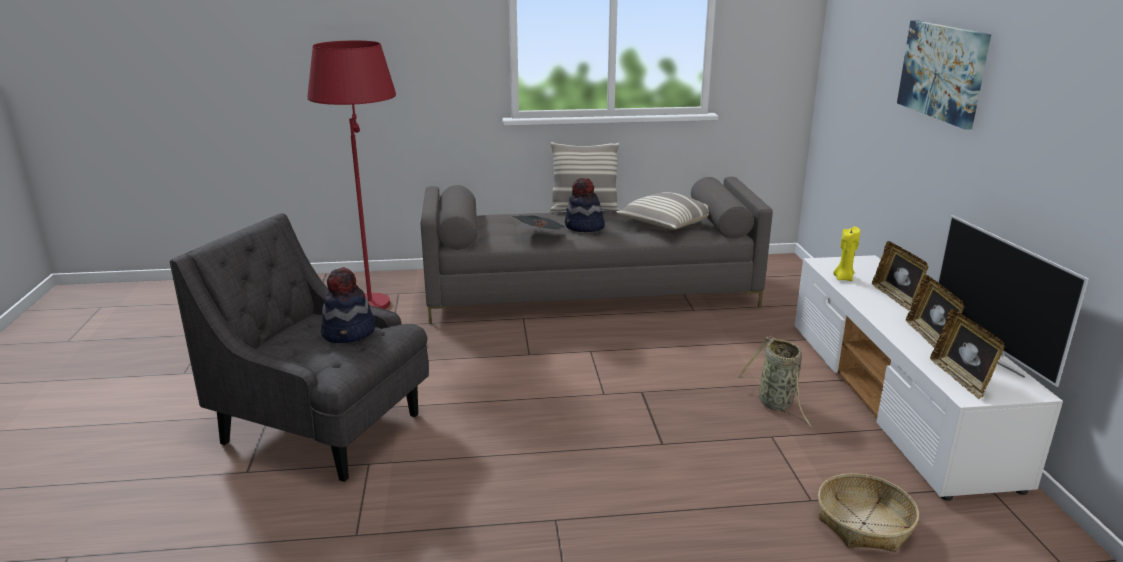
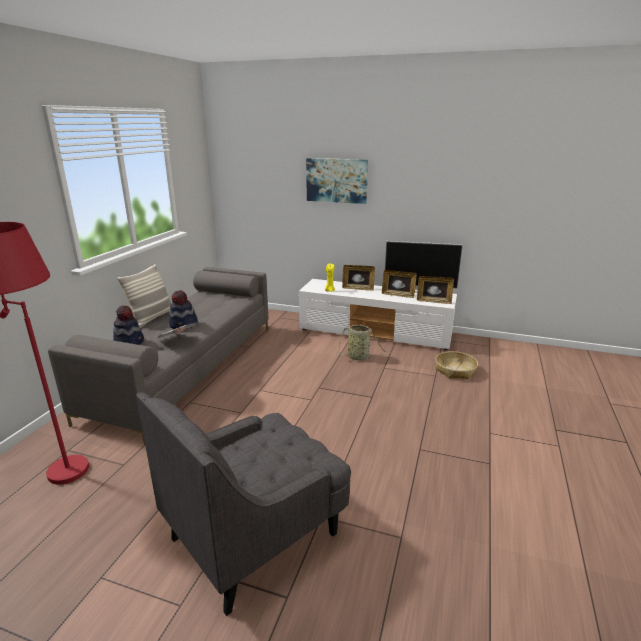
camera: 65 degrees left, 0 degrees up
(349, 333) = (267, 442): hat -> hat (129, 342)
(665, 225) = (214, 304): pillow -> none

